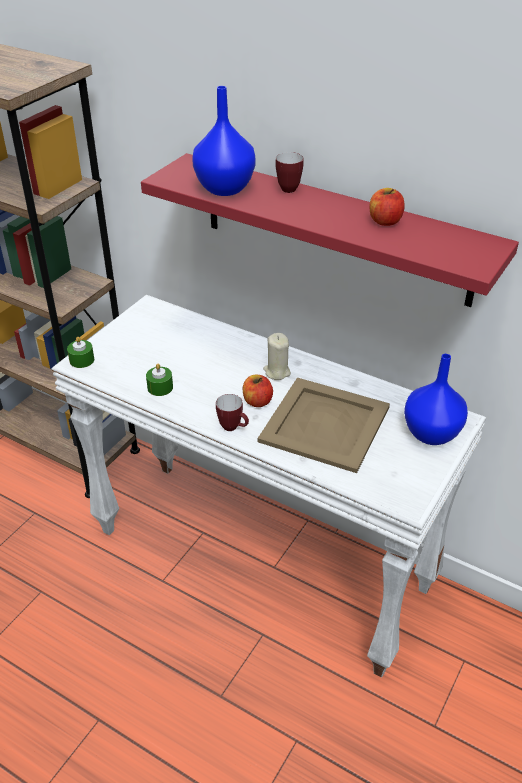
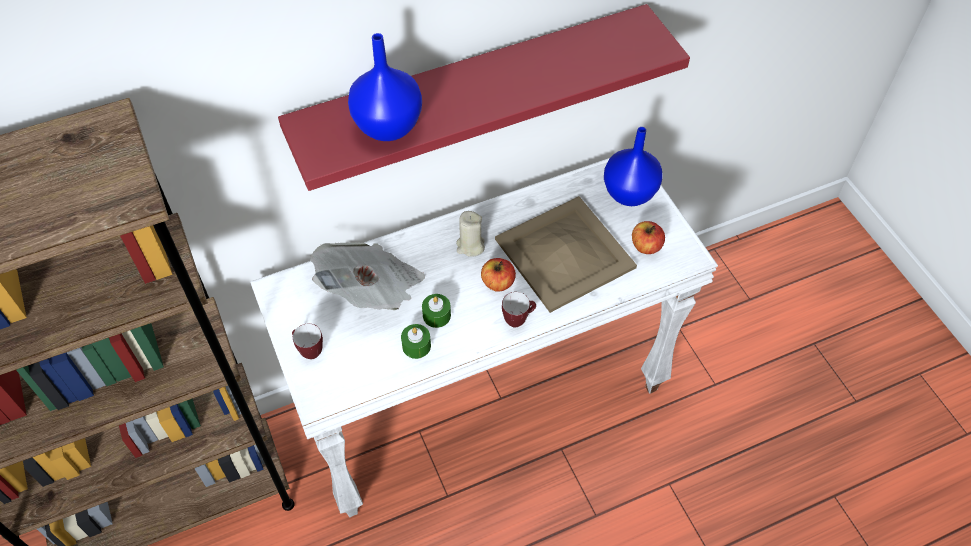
camera: 55 degrees left, 15 degrees up
(82, 360) = (315, 391): green candle -> green candle (436, 315)
(189, 345) = (372, 290): none -> newspaper
(288, 188) = (431, 83): mug -> mug (308, 351)
(385, 221) = (549, 57): apple -> apple (646, 246)

